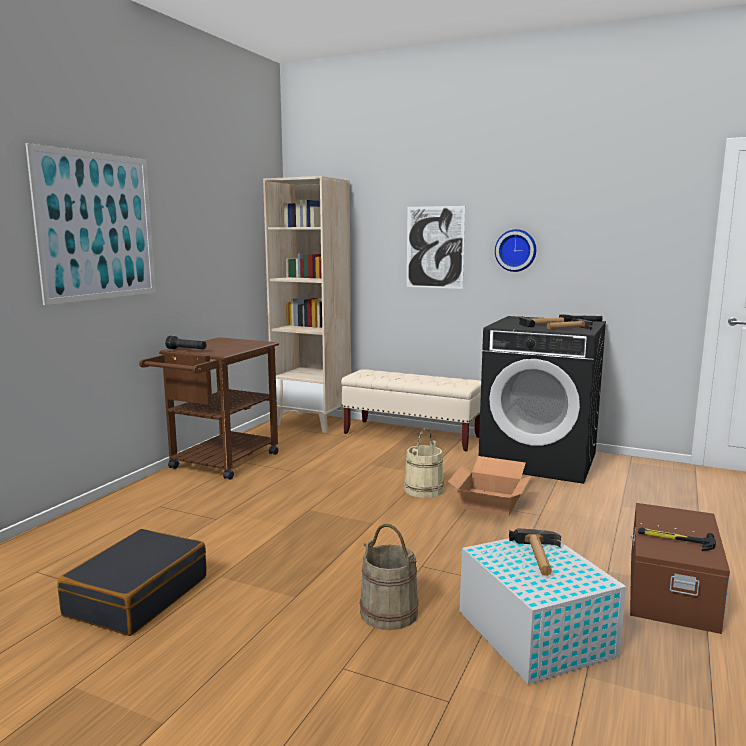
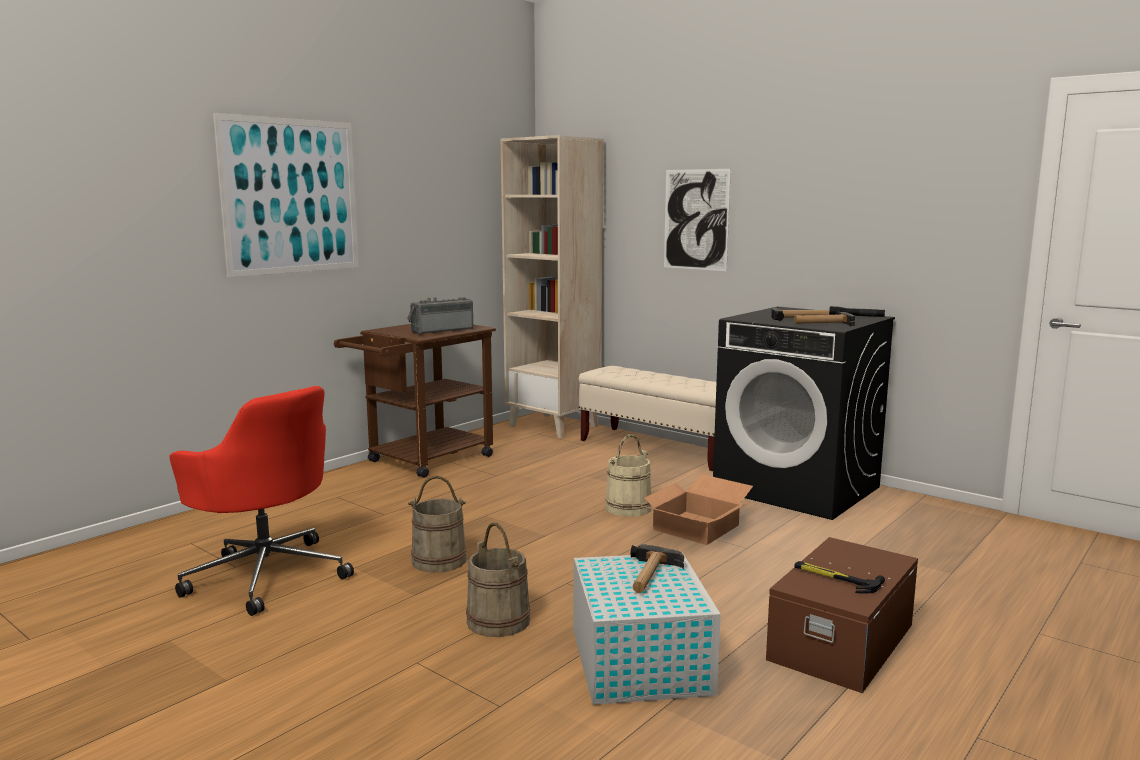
camera: 15 degrees right, 0 degrees up
(137, 596) = (266, 575): black suitcase -> red office chair
(187, 350) = (387, 331): black flashlight -> none
(235, 347) = (441, 330): none -> radio
(296, 559) = (439, 560): none -> beige bucket
(516, 250) = (788, 224): wall clock -> none

